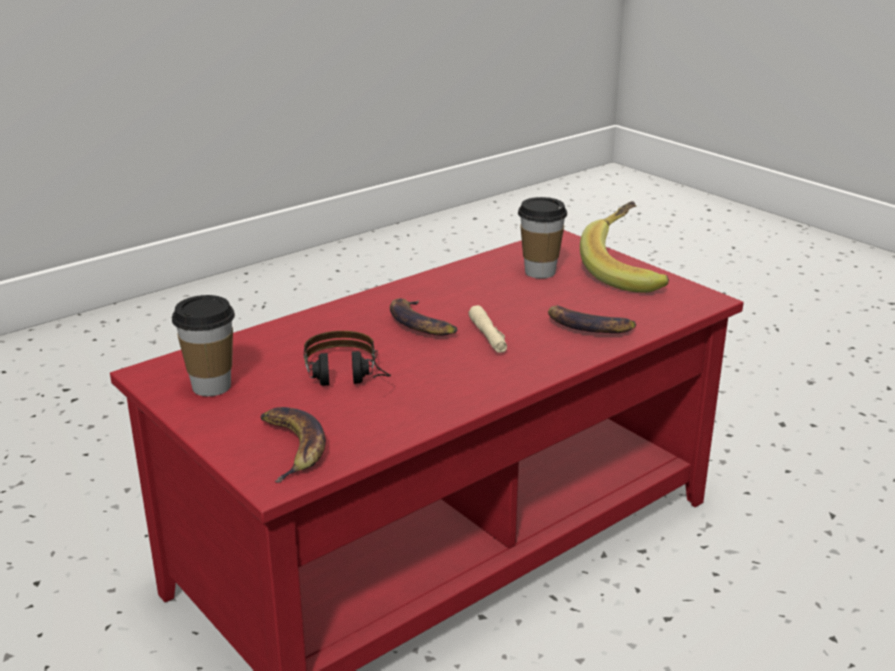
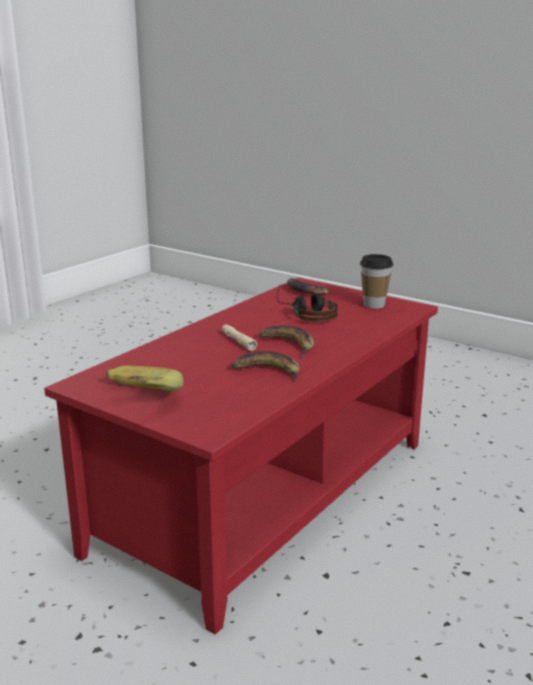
camera: 165 degrees right, 5 degrees down
(540, 272) = (217, 392): cup -> none
(588, 326) = (171, 354): banana -> banana (267, 371)

